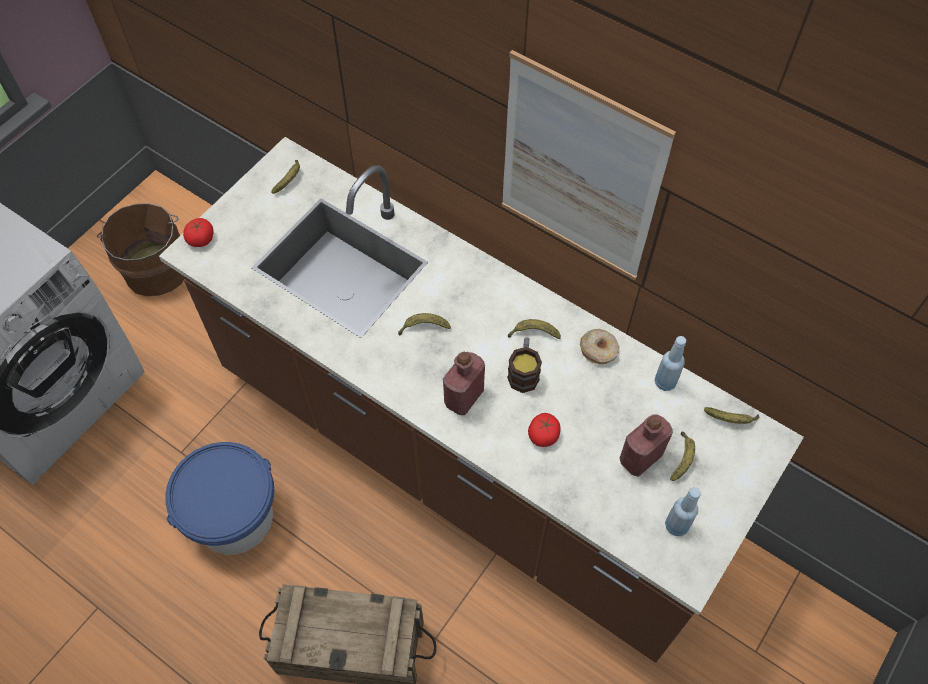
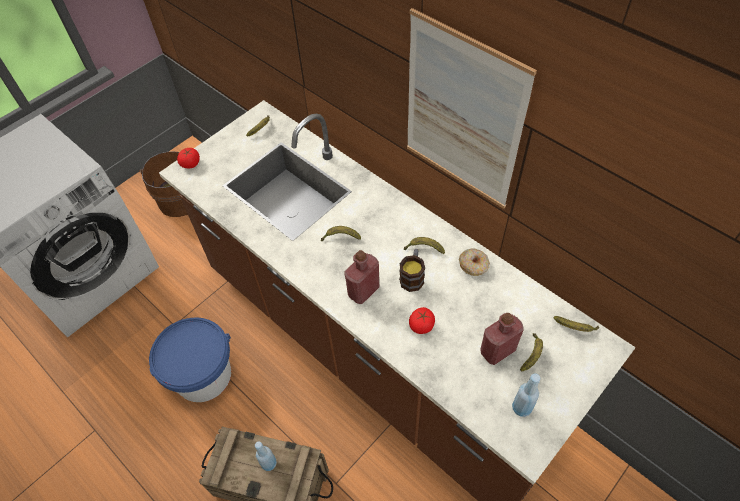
camera: 10 degrees right, 5 degrees down
(665, 382) = (524, 294): blue bottle -> blue bottle (269, 463)

